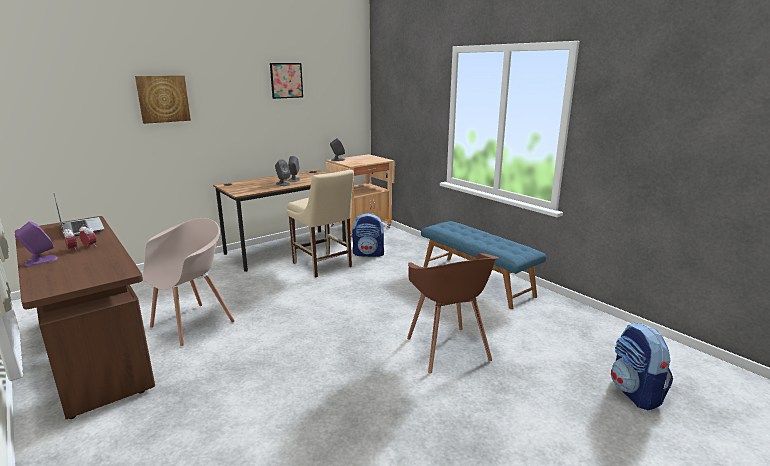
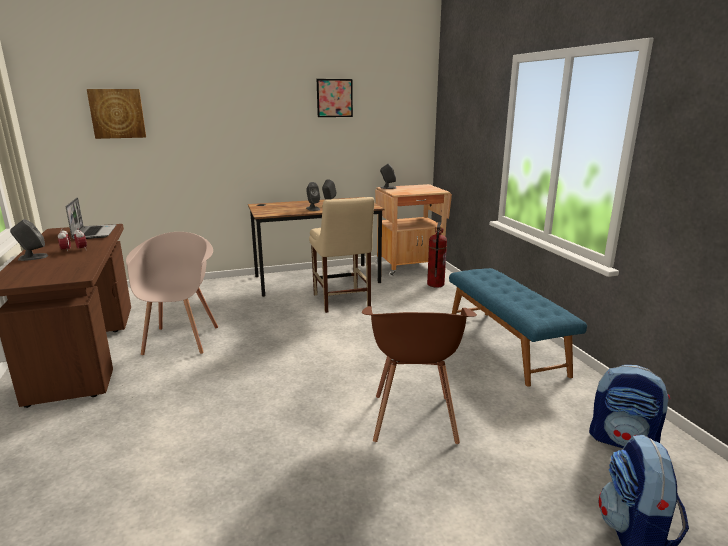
camera: 20 degrees right, 0 degrees up
(40, 261) = (32, 257): purple speaker -> grey speaker
(163, 99) = (203, 114): picture -> picture (117, 113)
(193, 324) = (181, 340): beige chair -> beige chair turned 60 degrees counterclockwise
(369, 254) = (399, 295): backpack -> backpack (622, 440)
(392, 240) = (435, 284): none -> fire extinguisher

